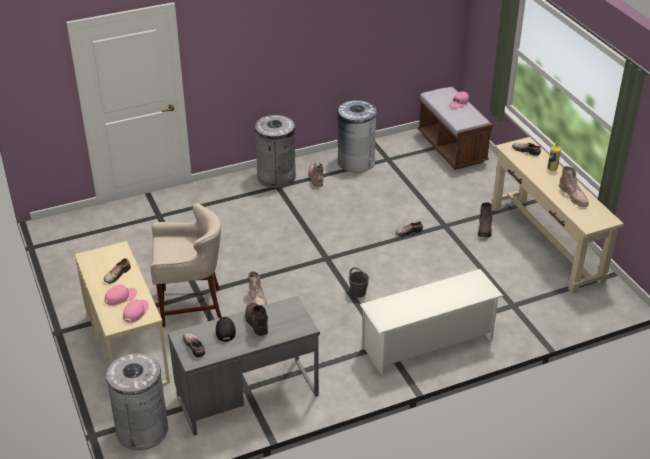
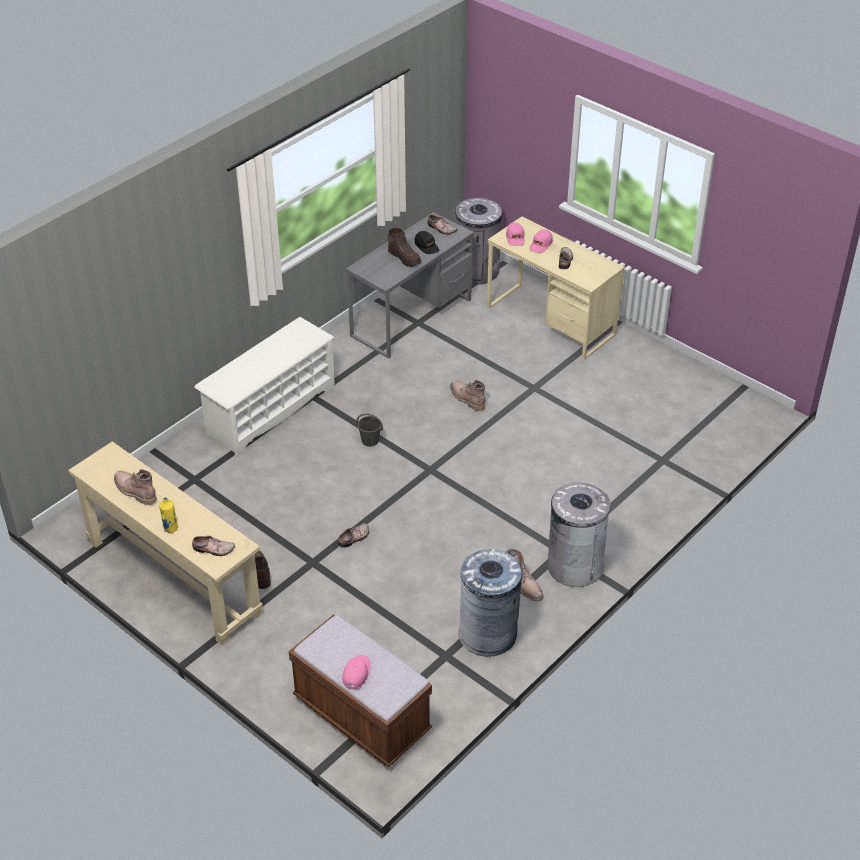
camera: 155 degrees right, 5 degrees up
(190, 306) = (530, 374): beige stool -> none

